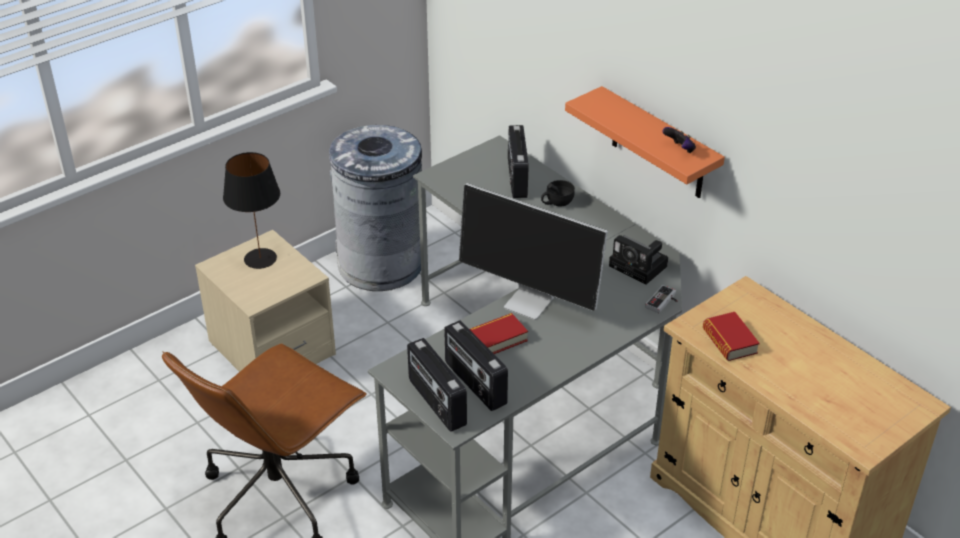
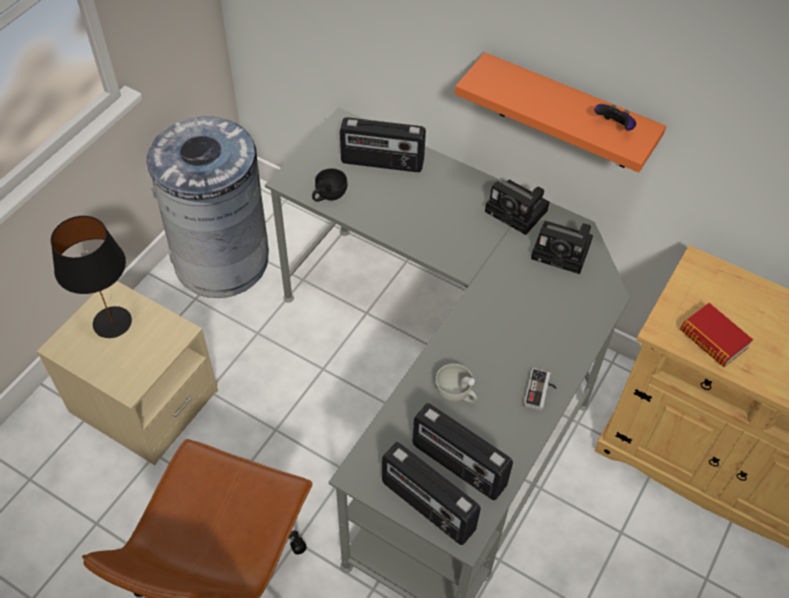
camera: 20 degrees left, 15 degrees up
(498, 339) = (456, 393): book -> white cup
(516, 178) = (382, 163): radio -> radio turned 60 degrees counterclockwise
(530, 303) = (470, 332): monitor -> none
(556, 203) = (439, 186): black cup -> black cup (328, 195)
(615, 233) = (518, 212): none -> camera
(663, 302) = (608, 293): game controller -> game controller (541, 392)

